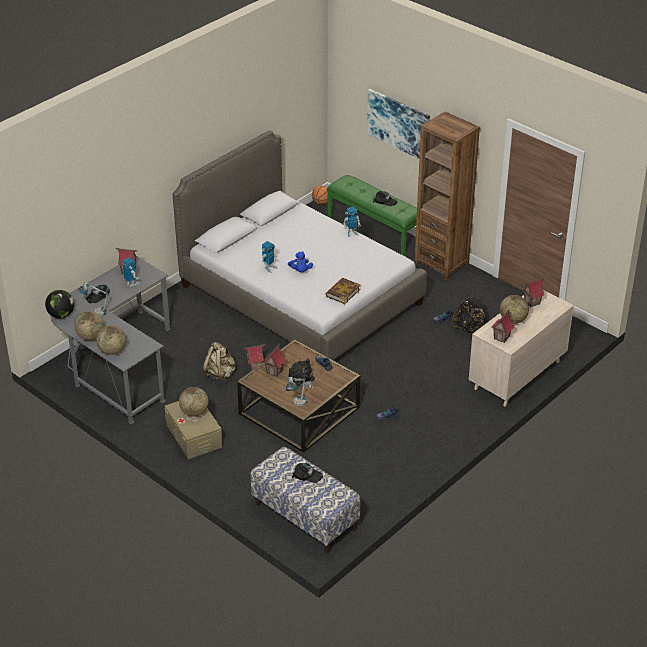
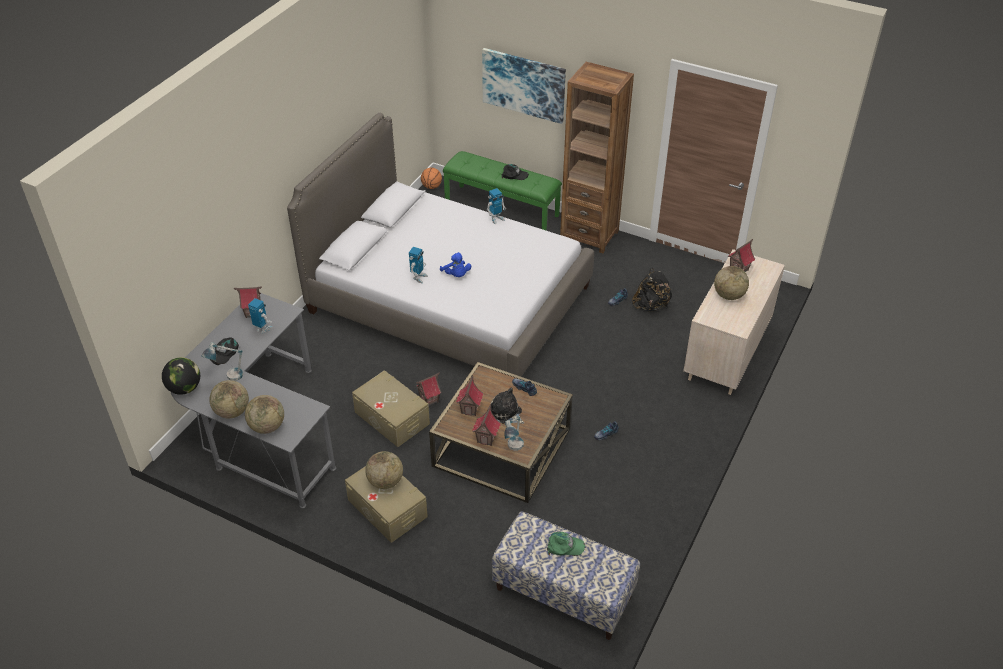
camera: 15 degrees left, 5 degrees up
(220, 374) = (392, 418): beige backpack -> beige storage box
(307, 475) = (565, 546): black cap -> green cap
(342, 293) = (516, 294): book -> none
(502, 337) = (727, 319): toy house -> toy house (486, 439)

